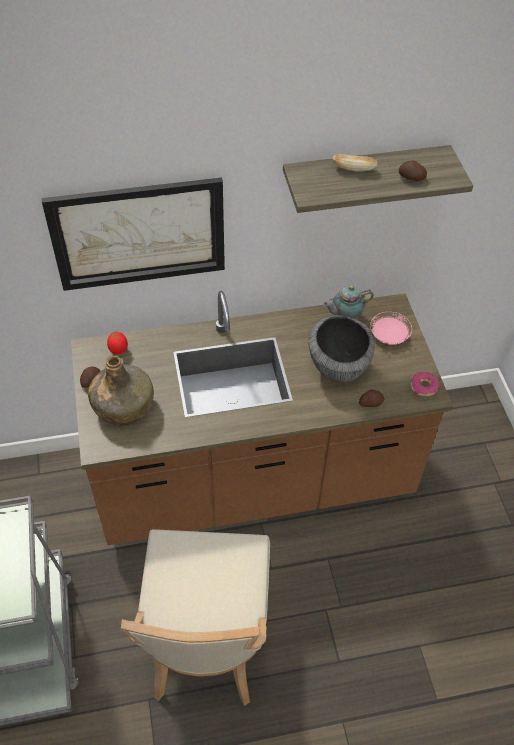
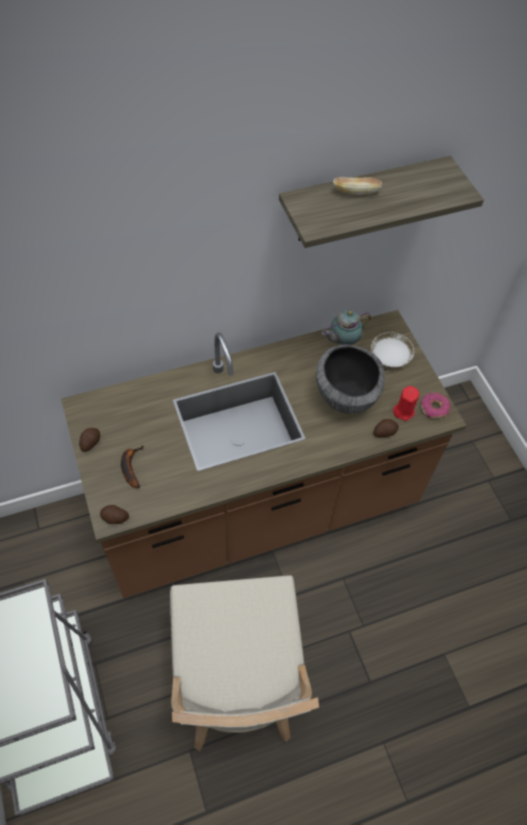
camera: 10 degrees left, 5 degrees up
(118, 350) = (114, 405): tomato -> none
(123, 406) = (130, 467): green bottle -> banana
(139, 233) = (126, 283): picture -> none
(389, 336) = (390, 358): pink plate -> white plate
(393, 386) = (403, 411): none -> red candle
(411, 178) = (418, 197): potato -> potato (115, 518)

